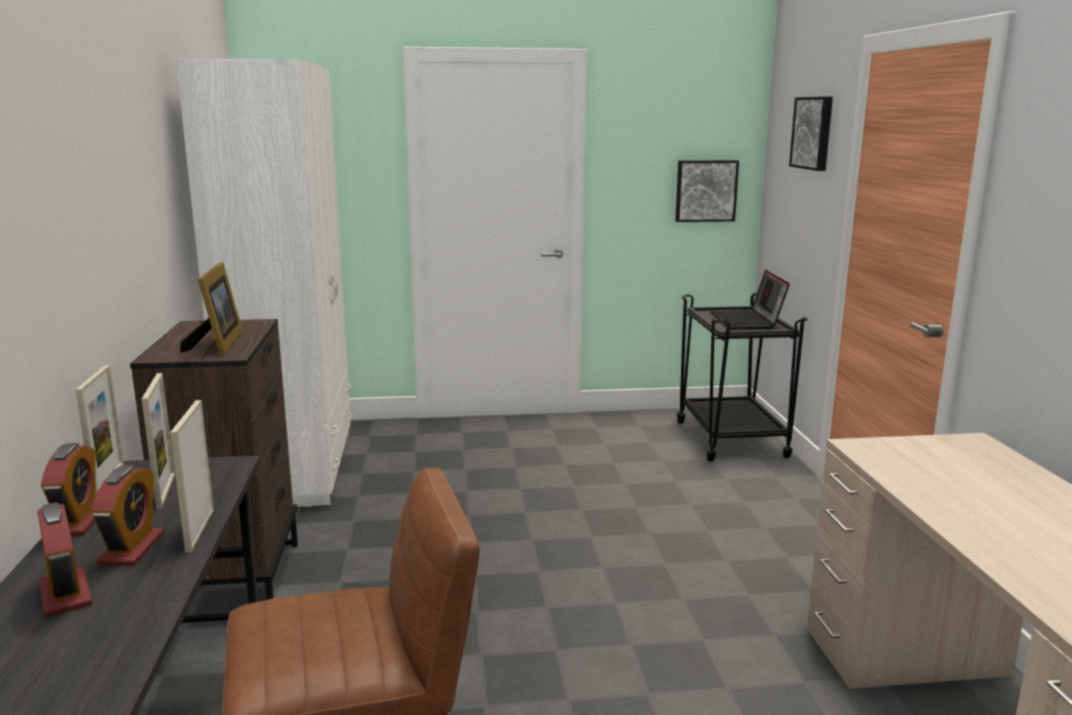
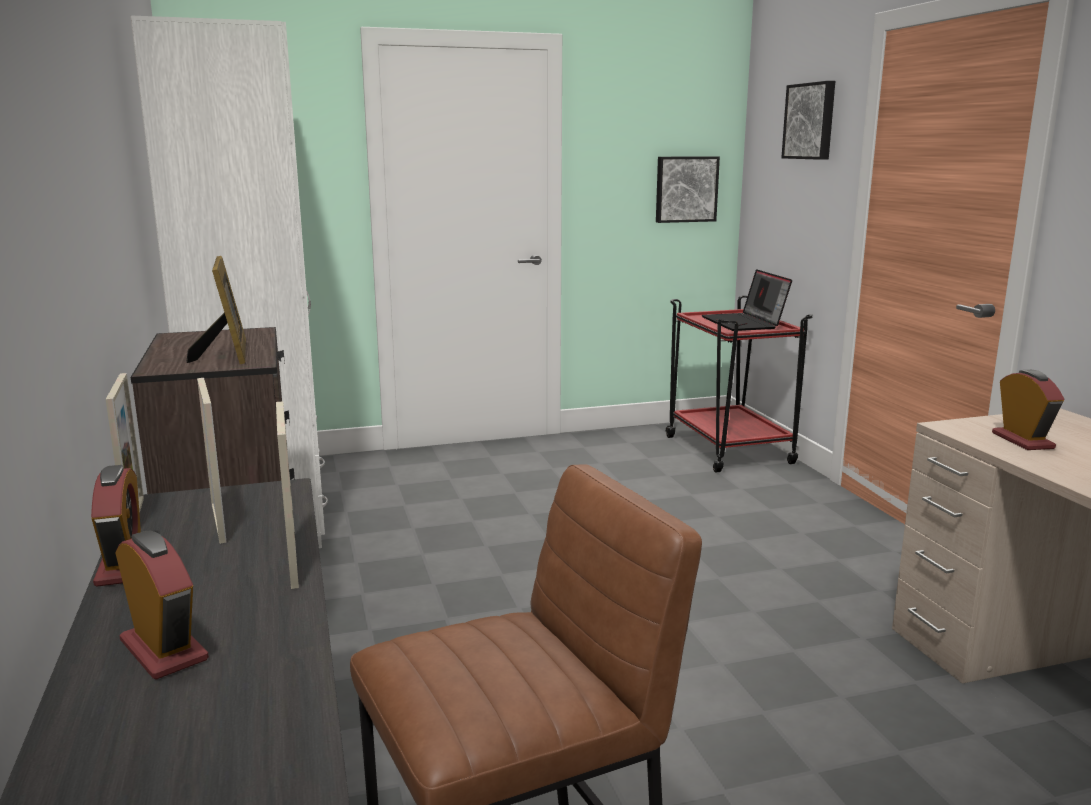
camera: 10 degrees left, 0 degrees up
(132, 549) = (218, 590): alarm clock -> alarm clock (1022, 440)
(731, 440) = (729, 451): black cart -> red cart

